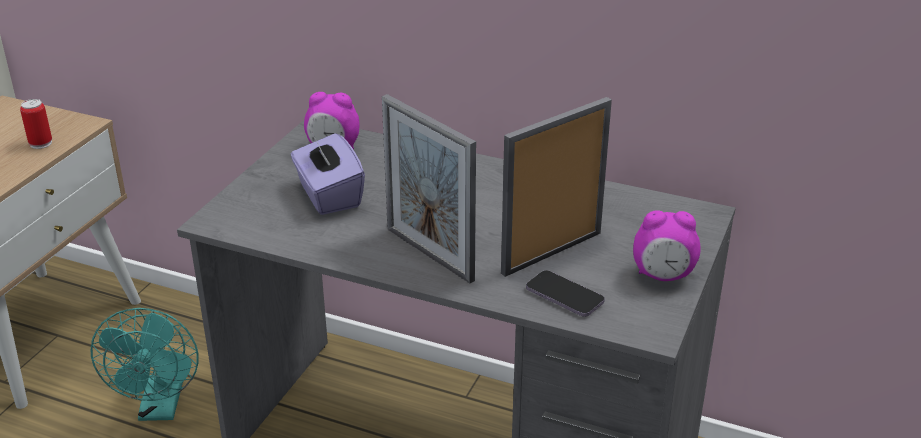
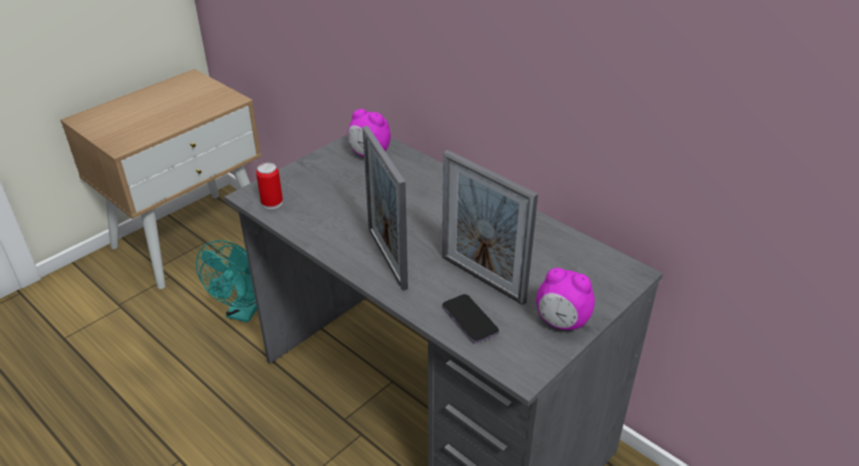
camera: 20 degrees right, 5 degrees up
(40, 143) = (197, 109): can -> can (272, 203)
(328, 195) = (343, 192): purple tissue box -> none
(551, 252) = (482, 279): picture frame -> picture frame turned 120 degrees counterclockwise

